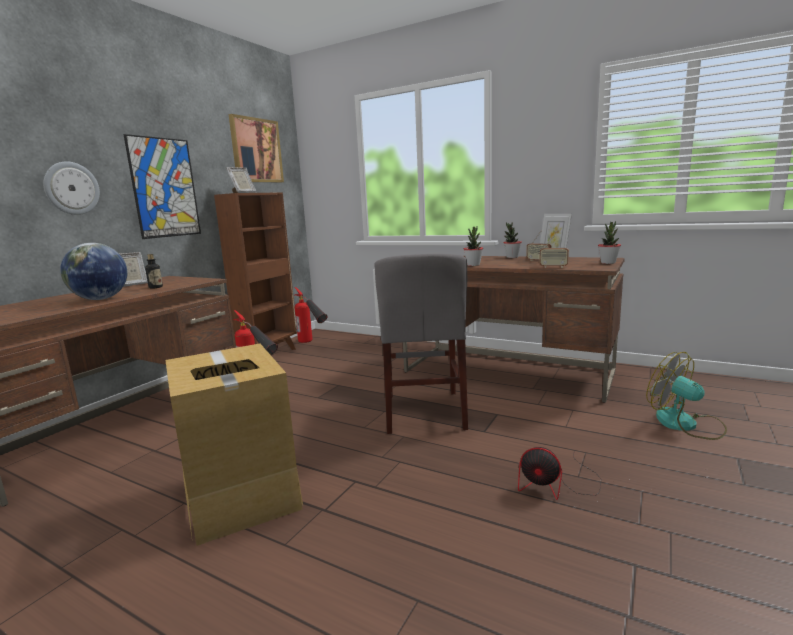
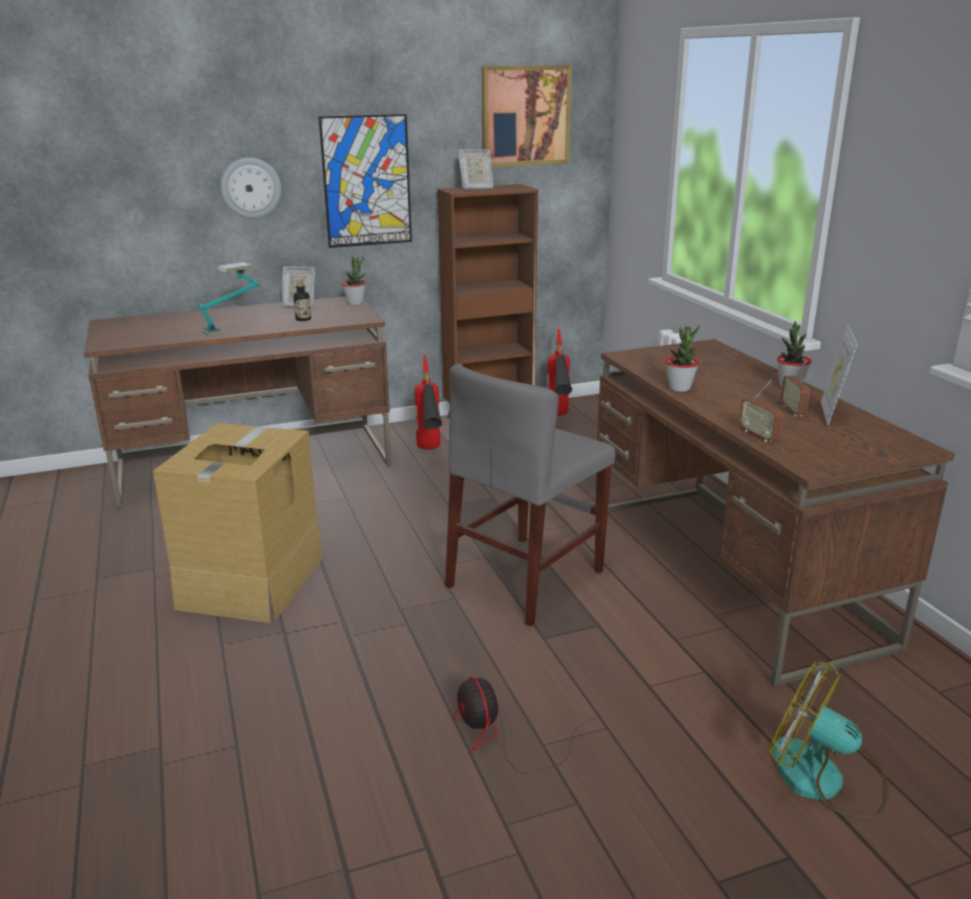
camera: 40 degrees right, 10 degrees up
(100, 299) = (233, 328): globe -> table lamp
(608, 263) = (870, 457): potted plant -> potted plant (355, 303)
(685, 424) = (824, 779): fan -> fan turned 60 degrees counterclockwise

